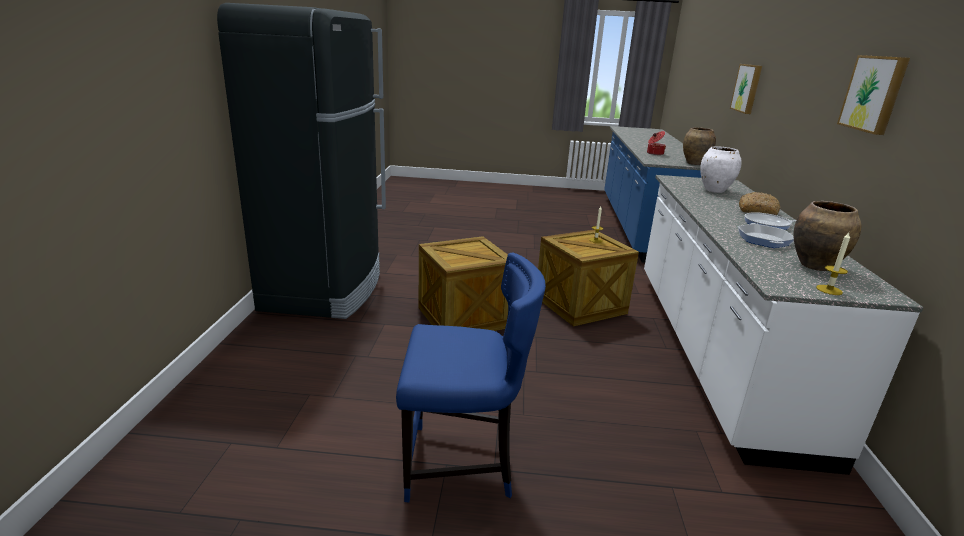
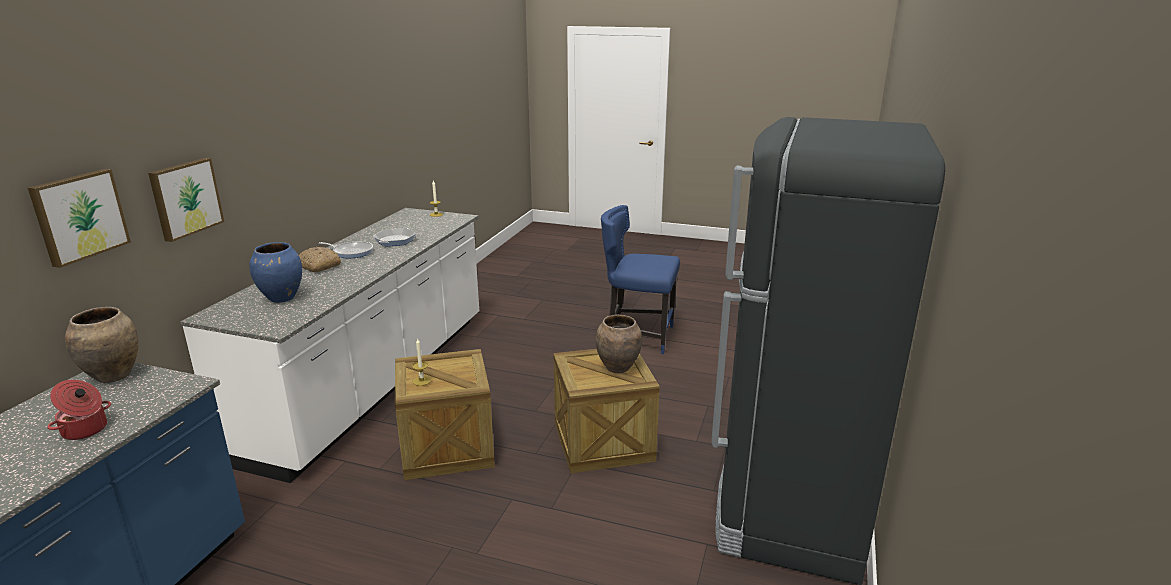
camera: 165 degrees left, 0 degrees up
(714, 190) = (282, 298): white vase -> blue vase
(815, 266) = (408, 224): brown vase -> brown vase (618, 368)
(874, 94) = (316, 127): picture -> picture (185, 198)

